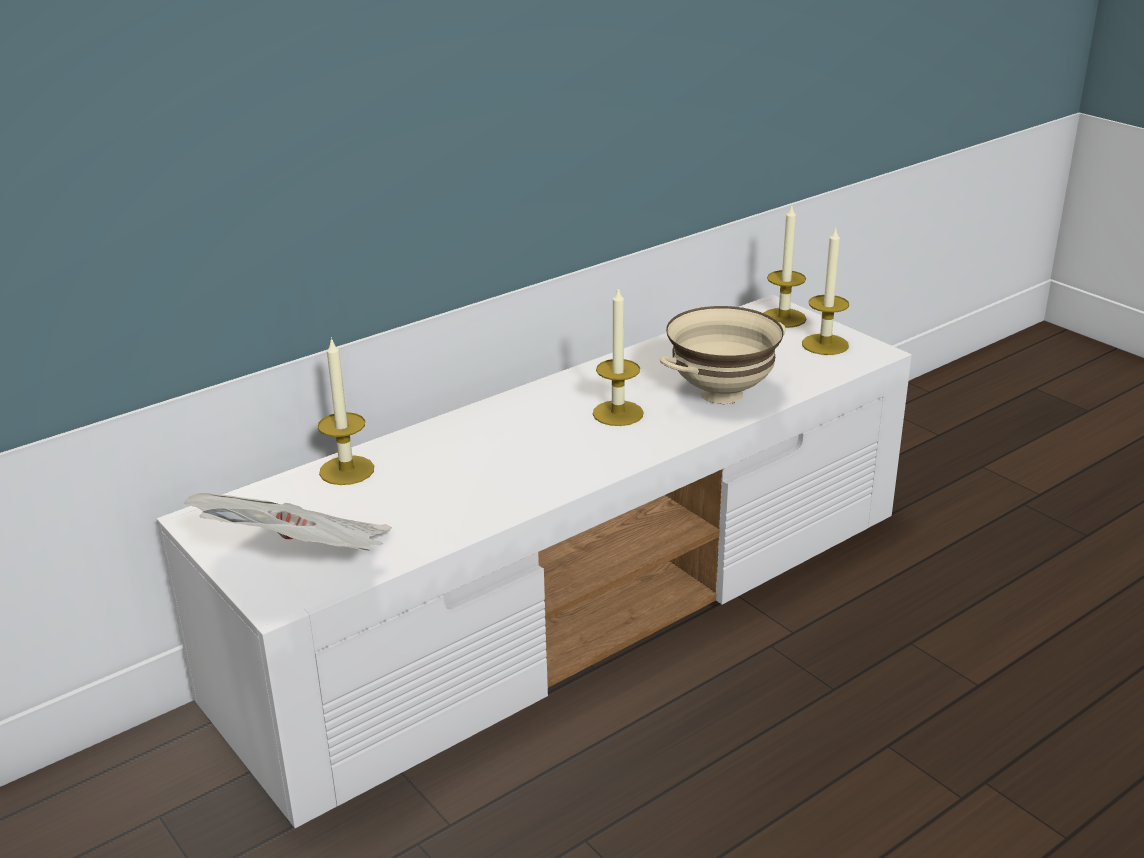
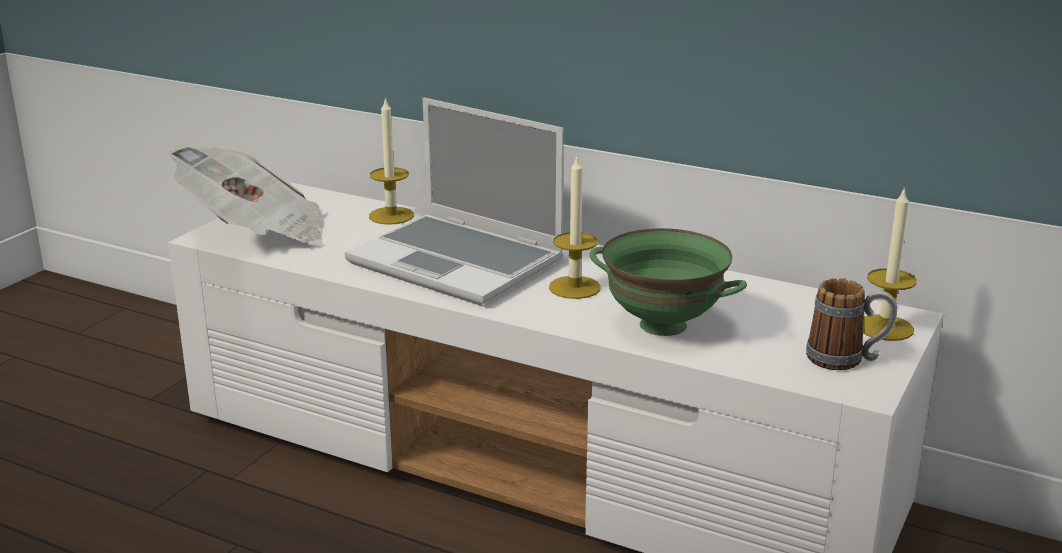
camera: 65 degrees right, 5 degrees down
(510, 456) = (459, 262): none -> laptop
(722, 395) = (662, 325): beige bowl -> green bowl
(825, 344) = (847, 360): candle -> mug

